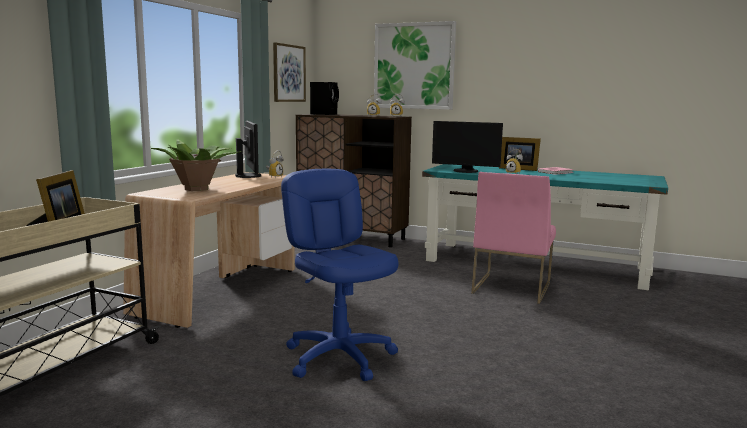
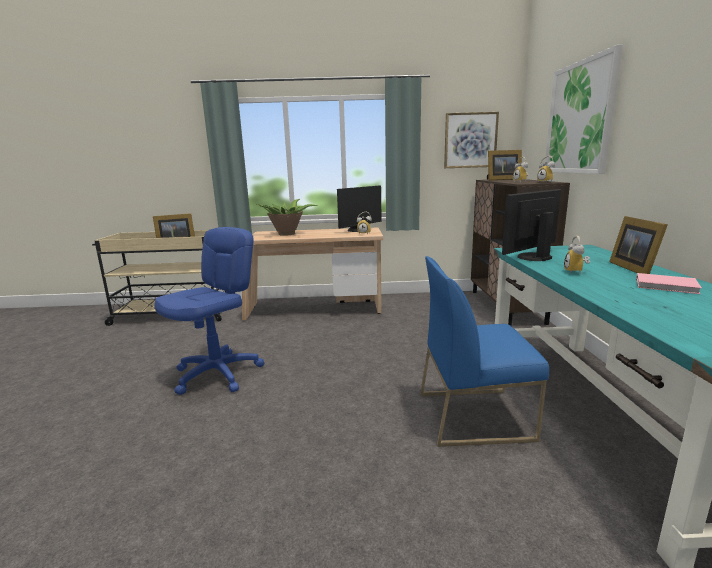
camera: 65 degrees right, 5 degrees up
(324, 114) = (501, 179): black speaker -> picture frame
(465, 171) = (532, 257): monitor -> monitor turned 60 degrees clockwise
(511, 287) = (474, 415): pink chair -> blue chair

